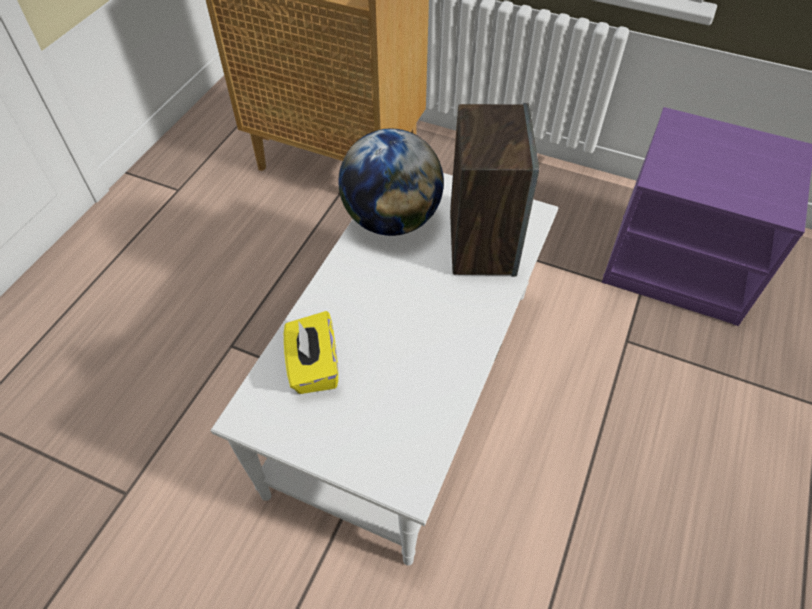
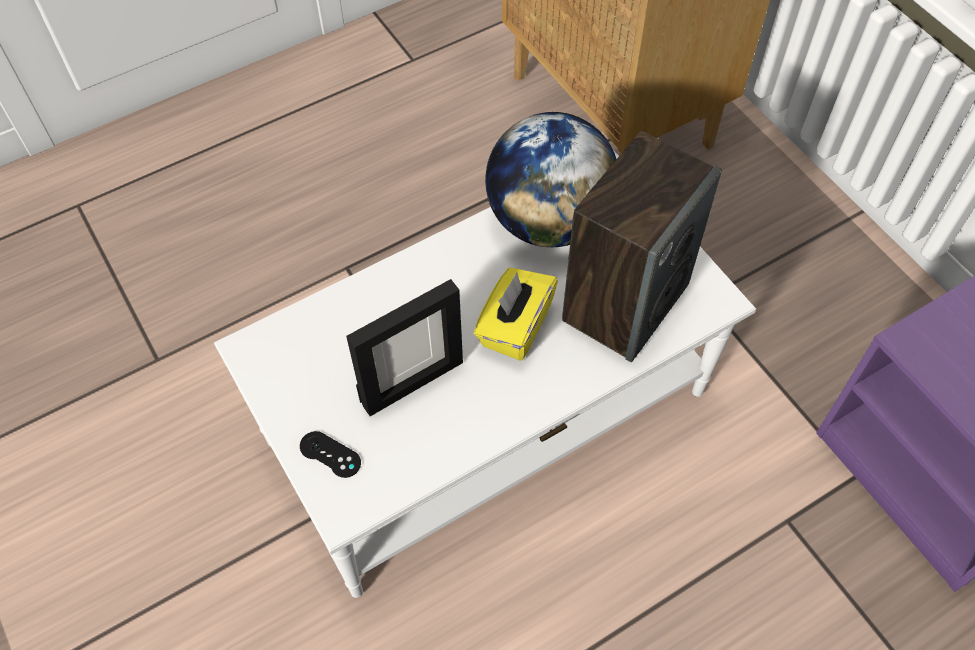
camera: 35 degrees right, 5 degrees up
(313, 367) = (346, 337): yellow tissue box -> yellow tissue box (514, 327)
(369, 454) = (330, 454): none -> black game controller
(386, 370) = (412, 382): none -> picture frame

